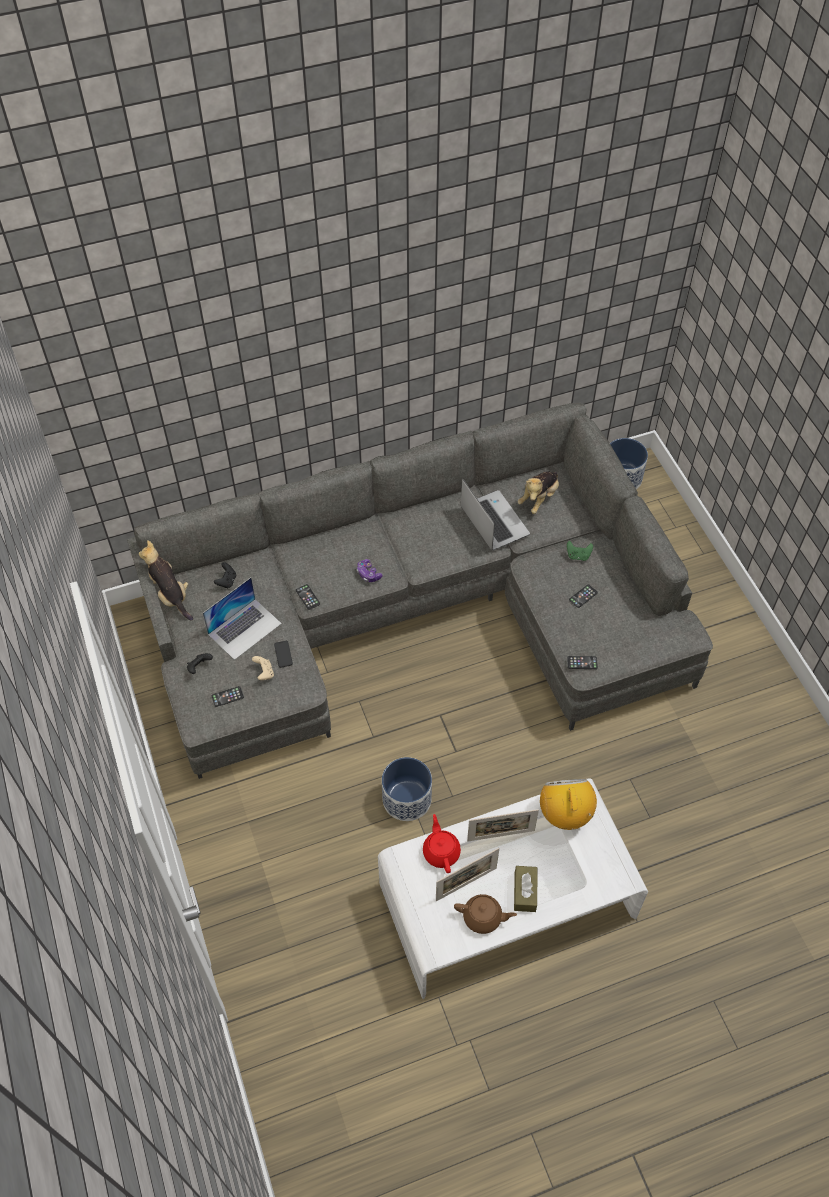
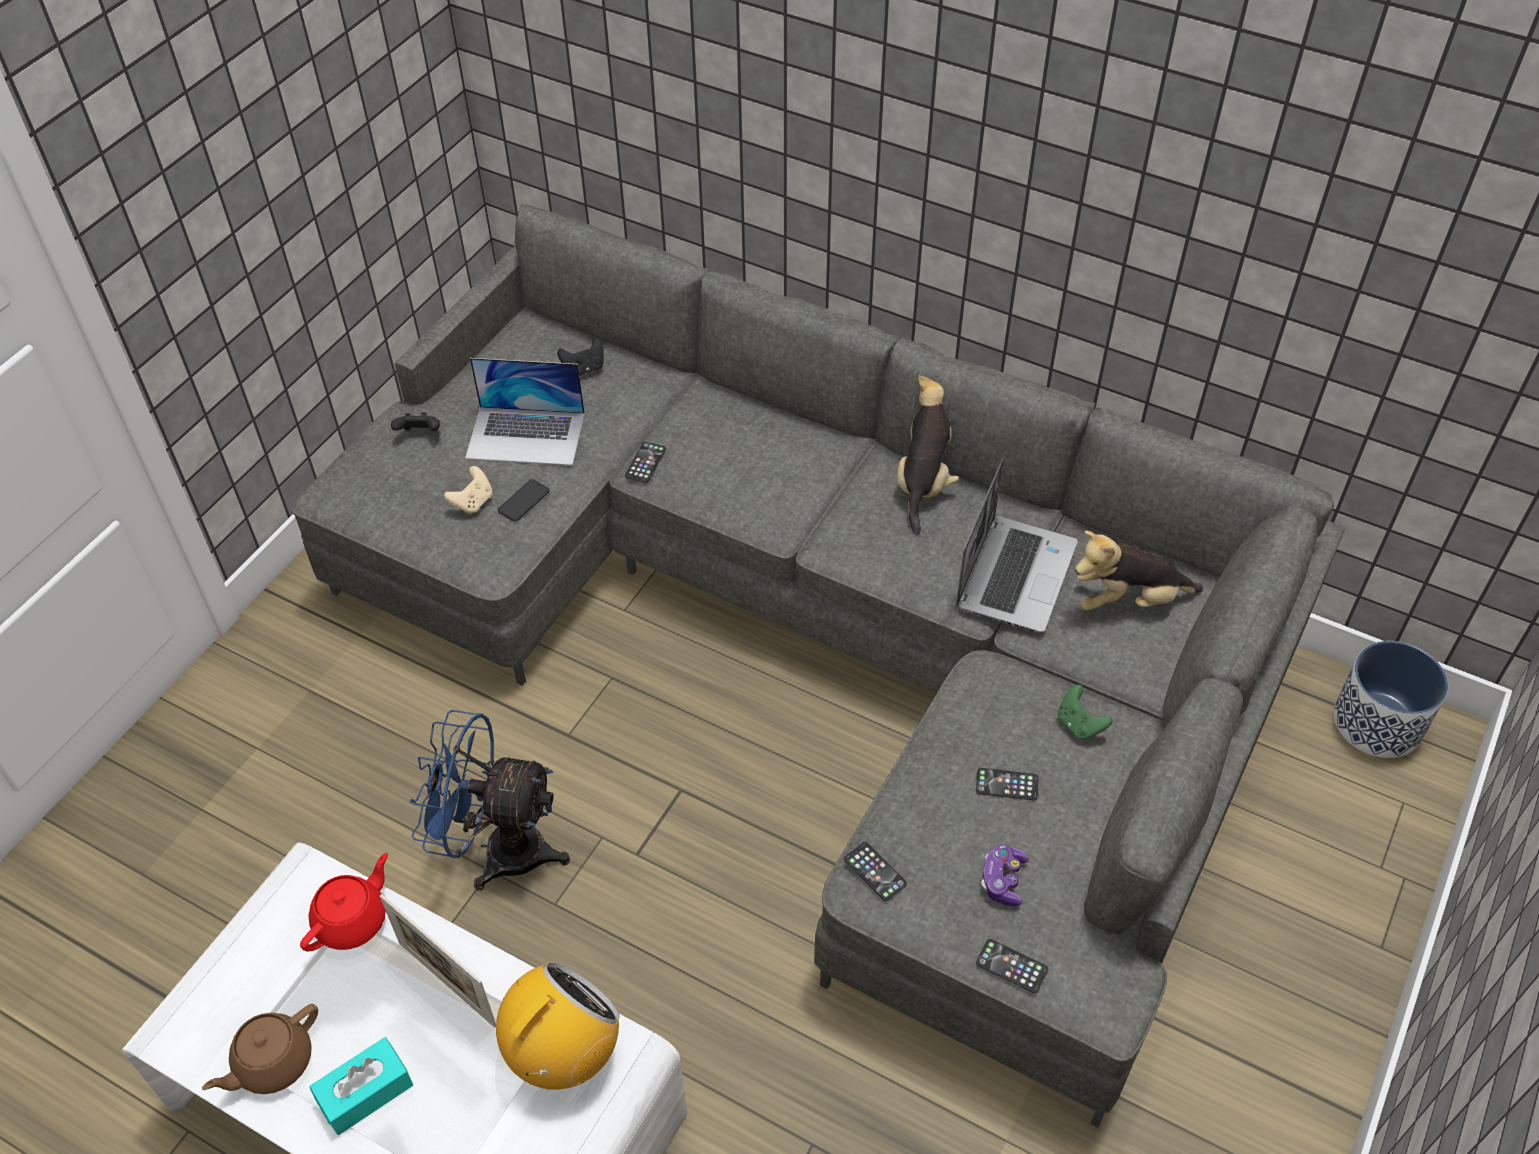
camera: 50 degrees right, 5 degrees down
(170, 594) = (508, 333): plush toy -> plush toy (925, 480)
(227, 696) = (399, 491): phone -> phone (1011, 966)
(368, 574) = (754, 498): game controller -> game controller (1003, 880)
(407, 799) = (499, 849): planter -> blue fan
(466, 884) = (318, 995): picture frame -> none
(483, 917) = (272, 1062): brown teapot -> brown teapot turned 75 degrees clockwise
(525, 892) = (365, 1092): brown tissue box -> turquoise tissue box

